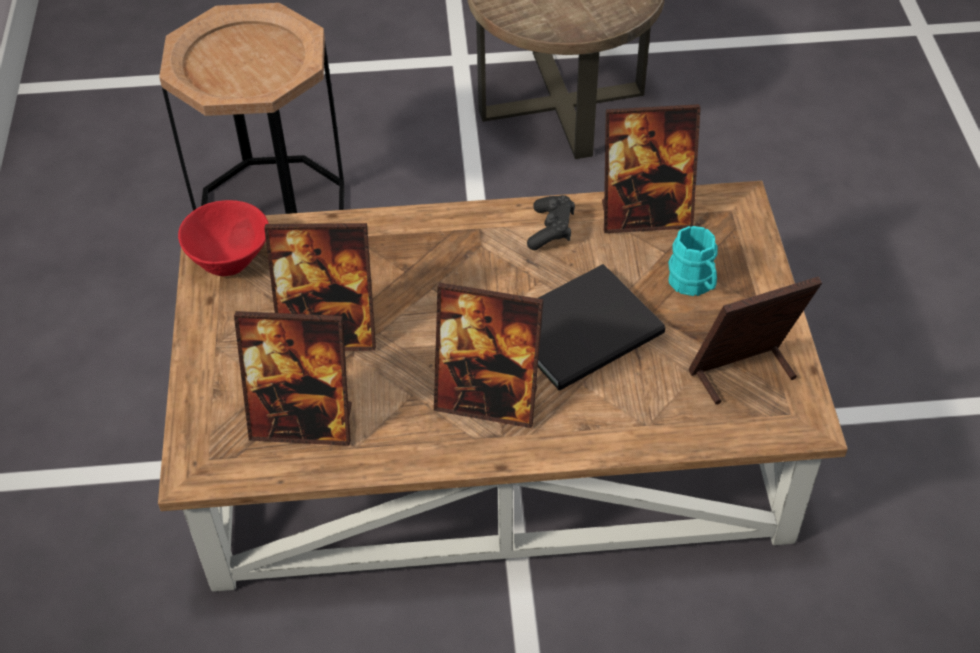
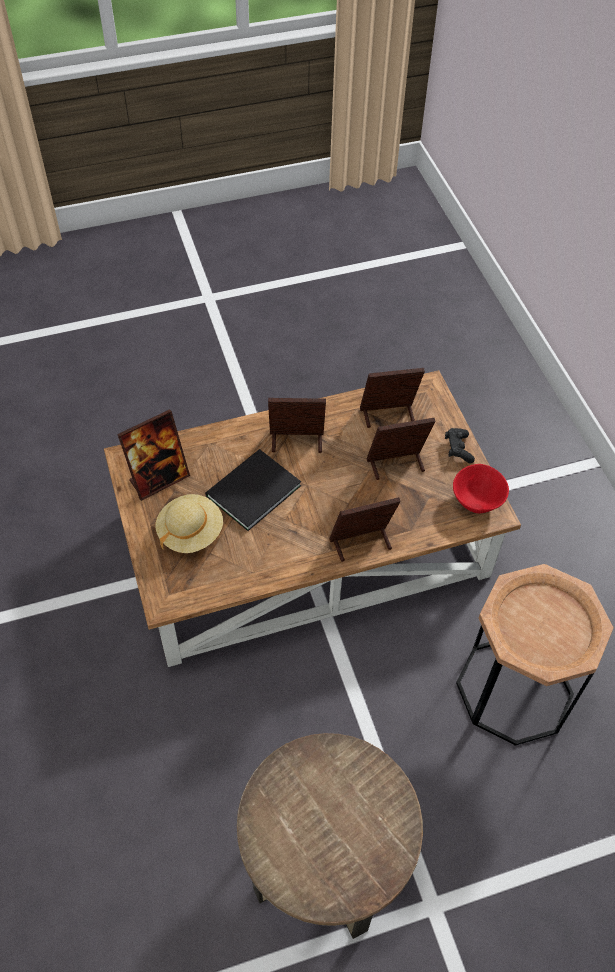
camera: 165 degrees right, 5 degrees up
(551, 230) = (286, 557): black game controller -> black game controller (458, 449)
(645, 216) = (226, 579): picture frame -> picture frame (361, 544)
(694, 284) = (190, 532): turquoise mug -> beige hat

